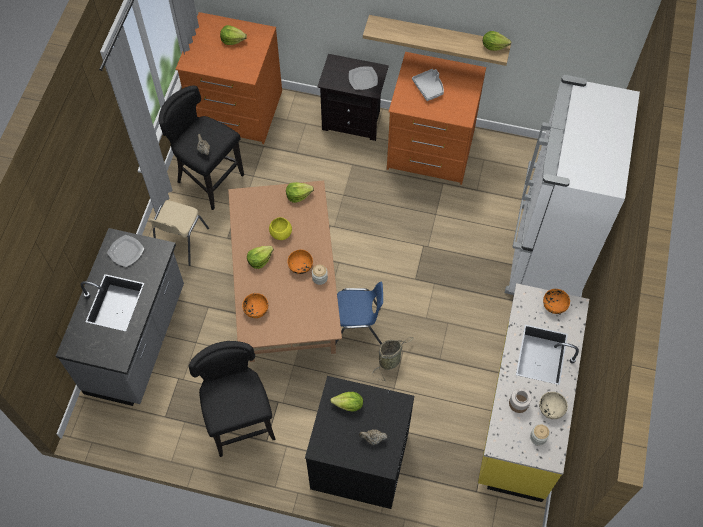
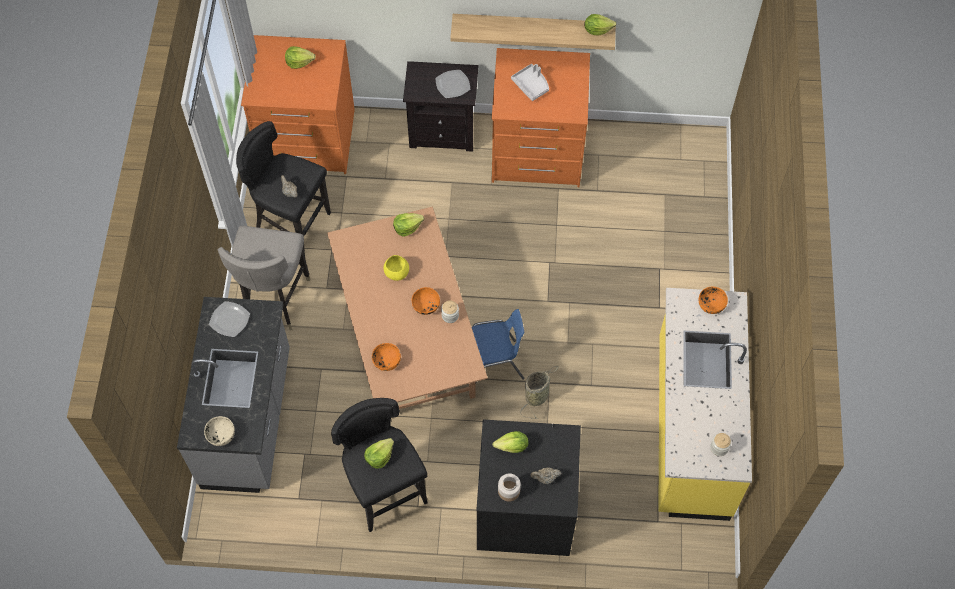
camera: 10 degrees left, 0 degrees up
(181, 242) = (274, 300): beige chair -> grey stool
(259, 260) = (379, 306): lettuce -> lettuce (379, 456)
(518, 403) = (692, 416): jar -> jar (508, 491)
(544, 255) = (685, 252): white fridge -> none
(551, 408) = (727, 415): beige bowl -> beige bowl (221, 434)

